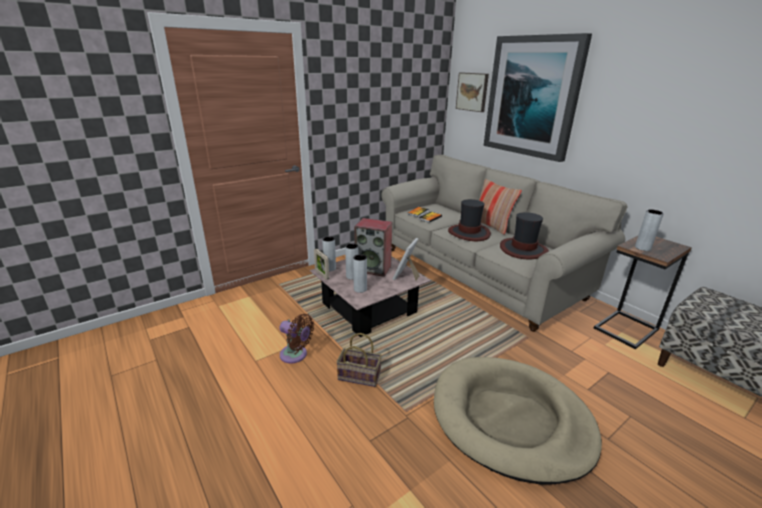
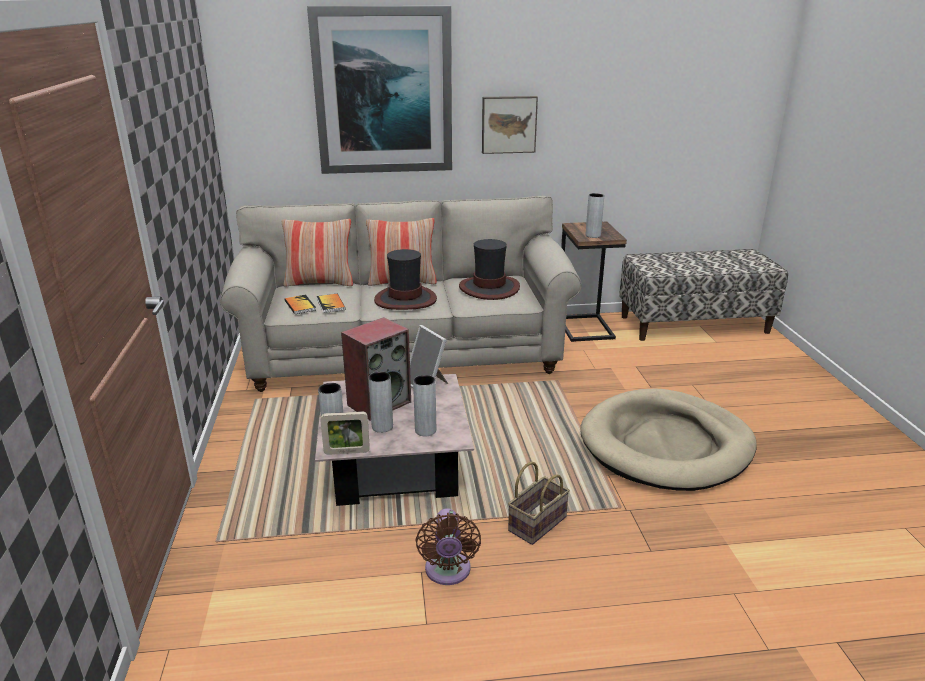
camera: 60 degrees left, 0 degrees up
(296, 355) = (448, 572): brown fan -> brown fan turned 120 degrees clockwise
(451, 208) = (320, 282): none -> pillow
(472, 92) = (269, 93): picture -> picture (508, 124)

